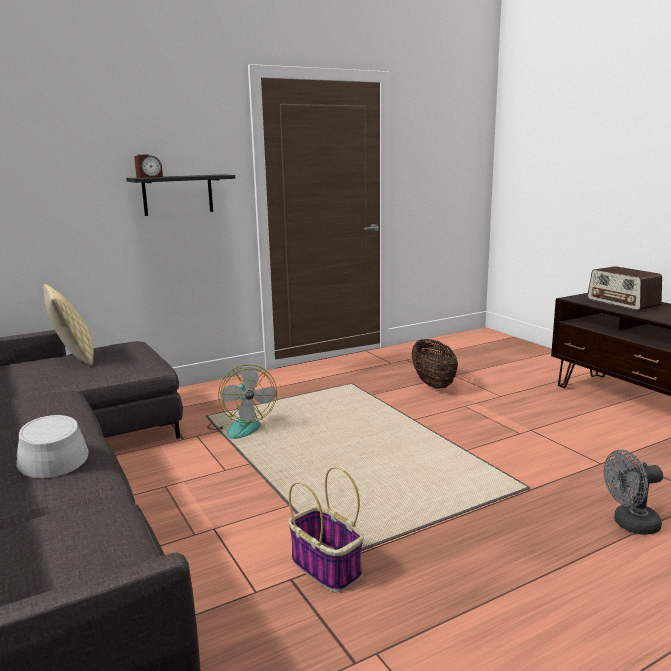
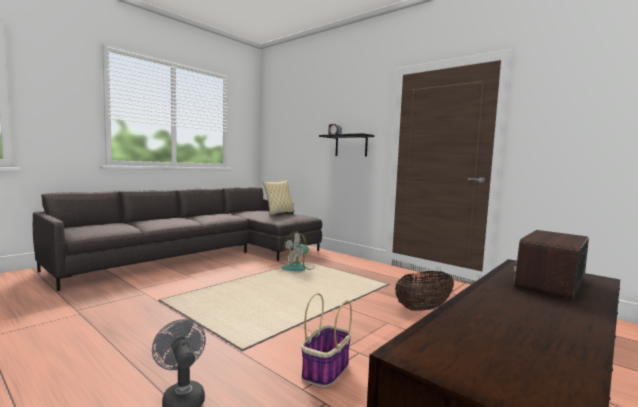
camera: 70 degrees right, 10 degrees down
(52, 455) = (172, 219): grey hat -> none
(327, 568) = (151, 299): basket -> basket (325, 371)

